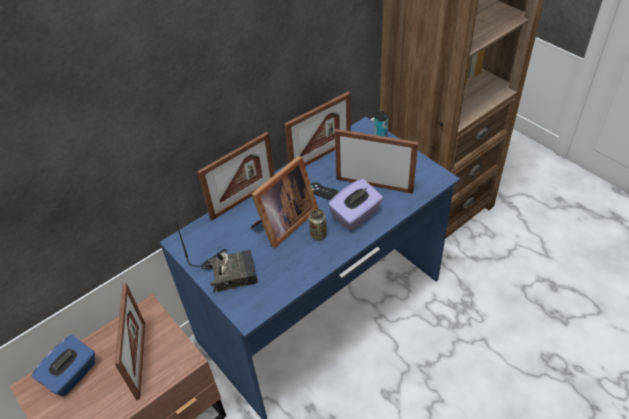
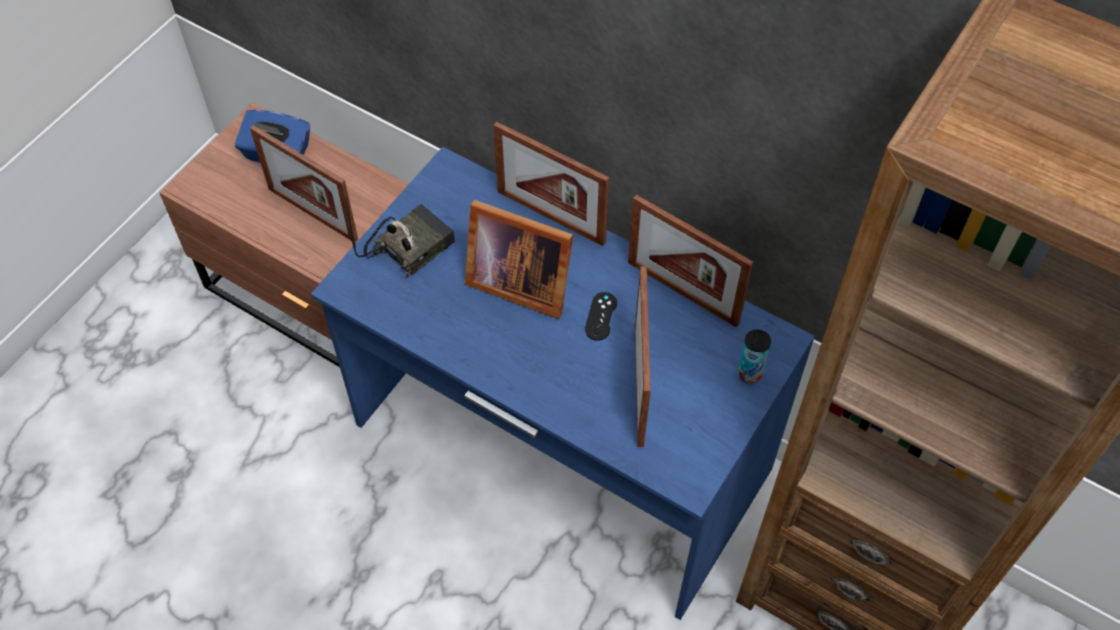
camera: 70 degrees right, 10 degrees up
(140, 359) = (313, 214): picture frame -> picture frame turned 60 degrees clockwise
(230, 272) = (409, 245): radio -> radio turned 105 degrees counterclockwise
(318, 235) = (507, 333): can -> none
(356, 215) = (561, 374): purple tissue box -> none

